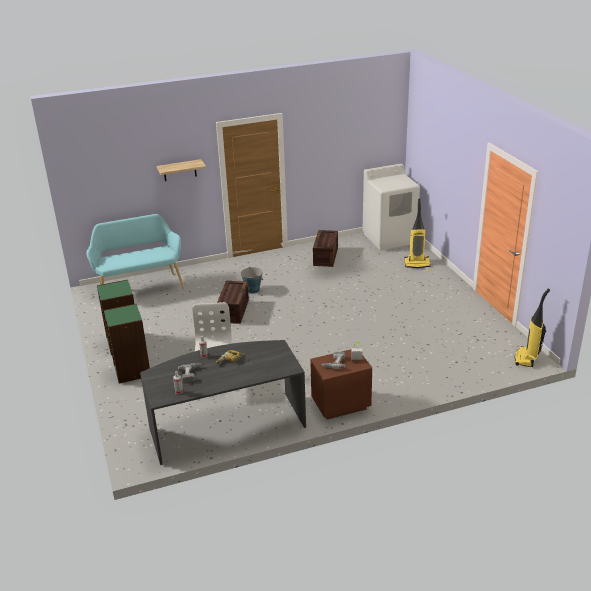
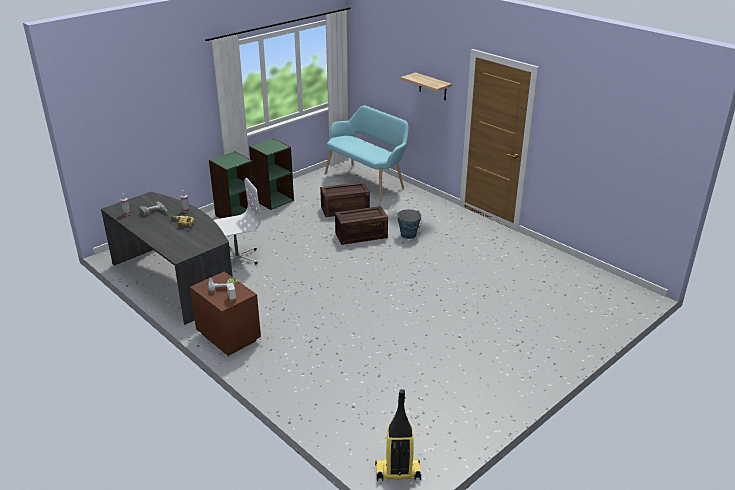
camera: 65 degrees right, 0 degrees up
(325, 256) = (519, 259): crate -> crate (345, 209)
(389, 238) = (613, 294): white washing machine -> none
(417, 264) = (568, 329): vacuum cleaner -> none

